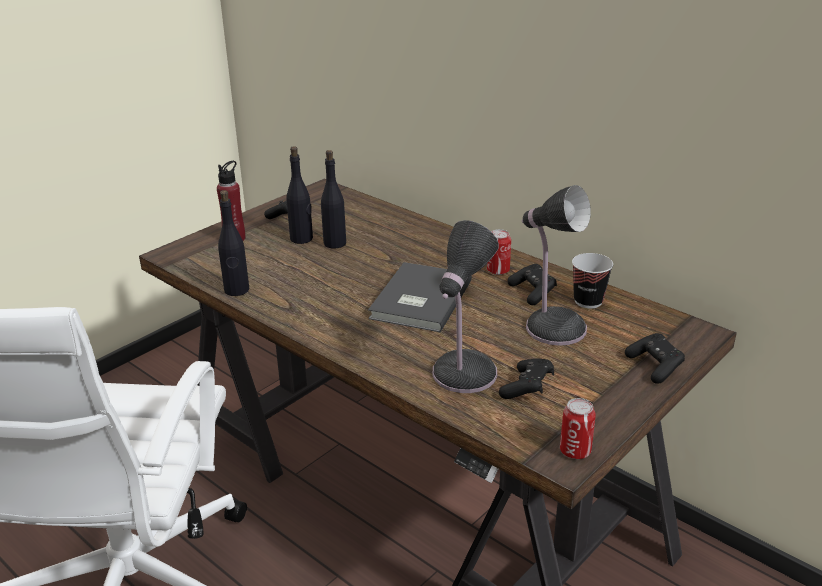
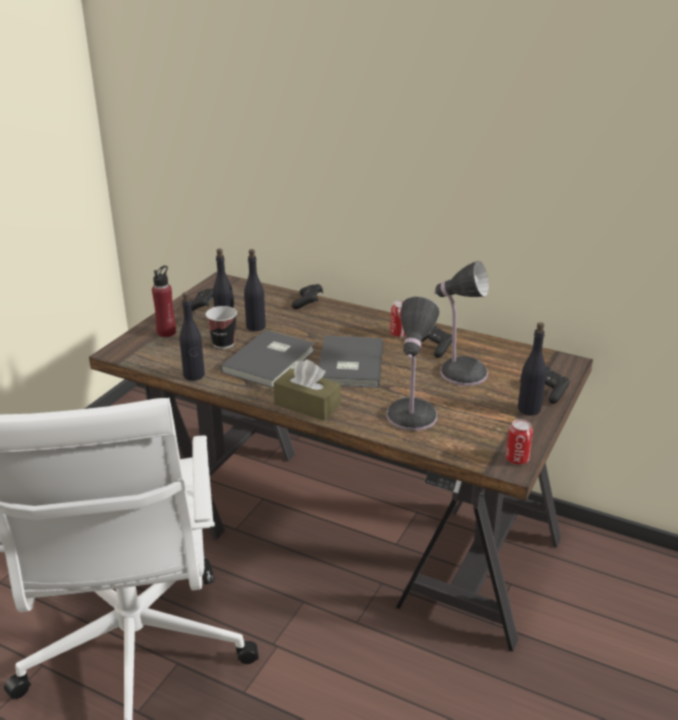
camera: 15 degrees left, 0 degrees up
(331, 284) = (271, 361): none -> grey book
(345, 341) = (307, 404): none -> brown tissue box
(527, 388) = (463, 420): black game controller -> black game controller (308, 303)
(588, 301) = (478, 349): cup -> cup (223, 343)
(620, 386) = (528, 409): none -> black bottle

